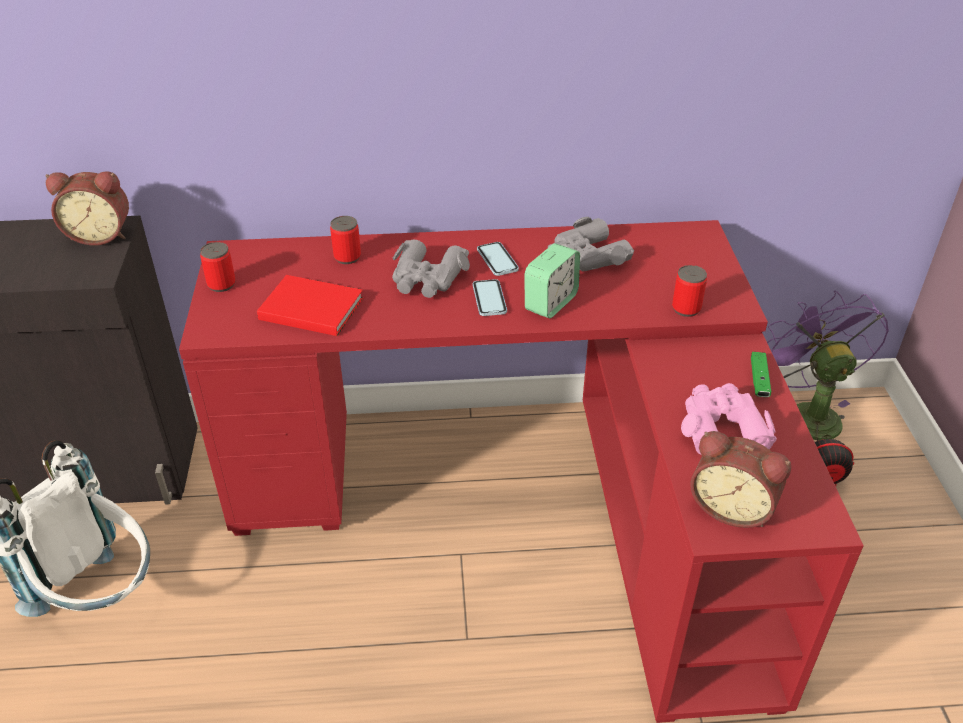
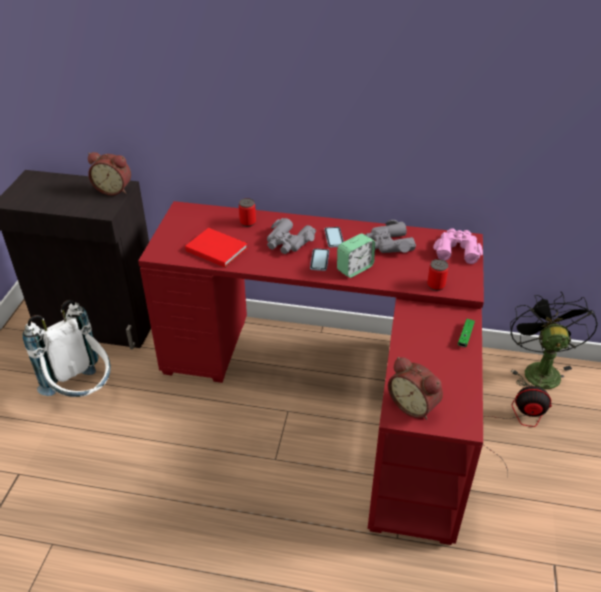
camera: 15 degrees right, 0 degrees up
(221, 284) = (172, 227): can -> none
(722, 426) = (429, 359): pink binoculars -> pink binoculars (457, 250)
(806, 414) = (539, 369): purple fan -> black fan

